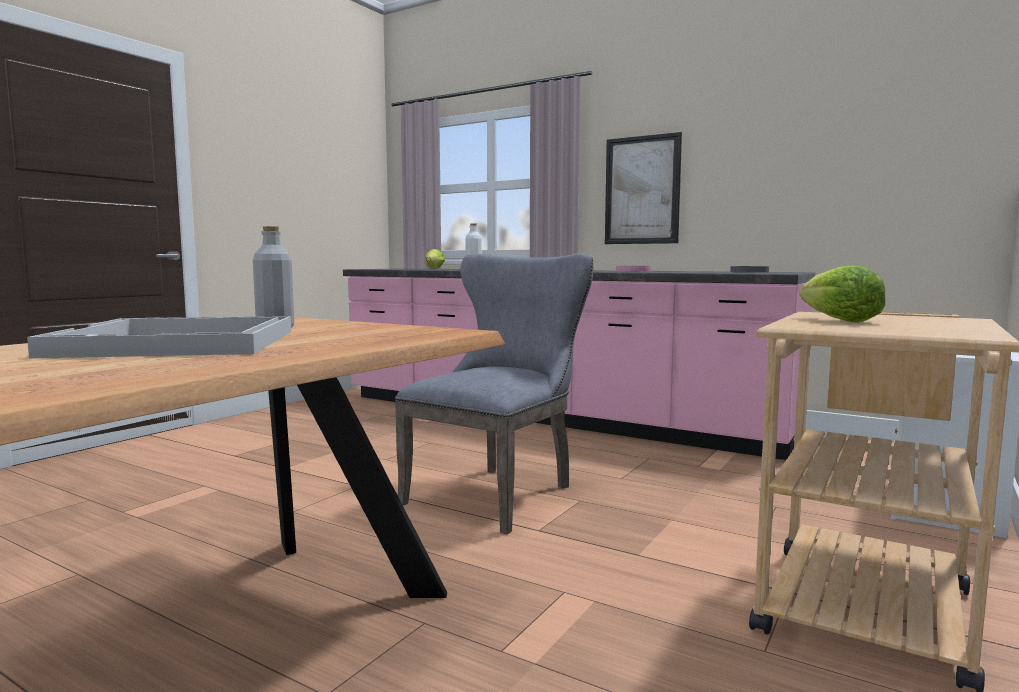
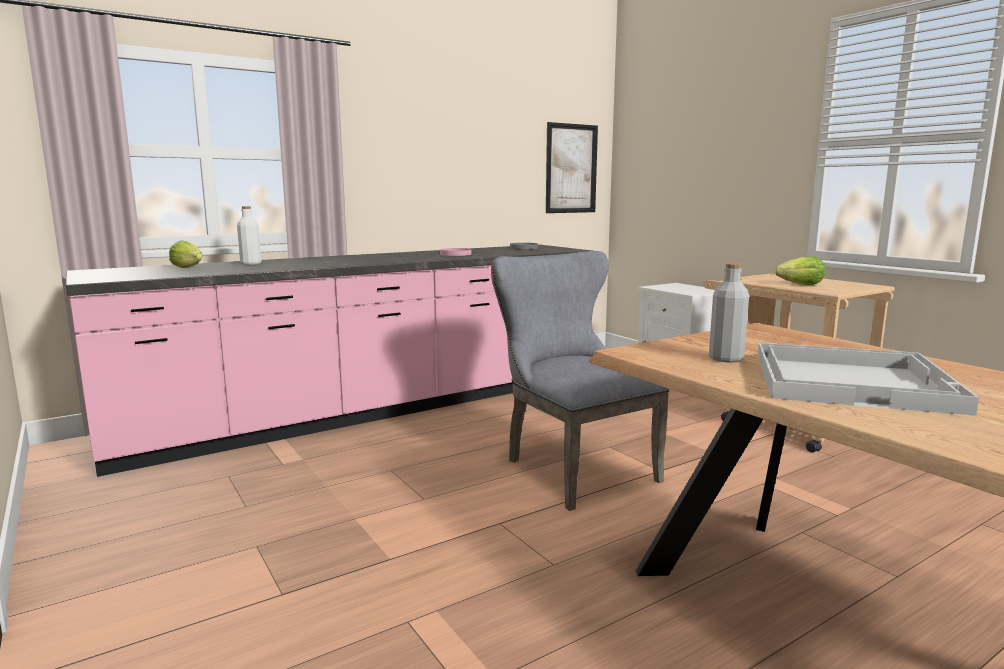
camera: 65 degrees left, 5 degrees up
(642, 190) = (395, 172): picture -> picture (571, 169)

